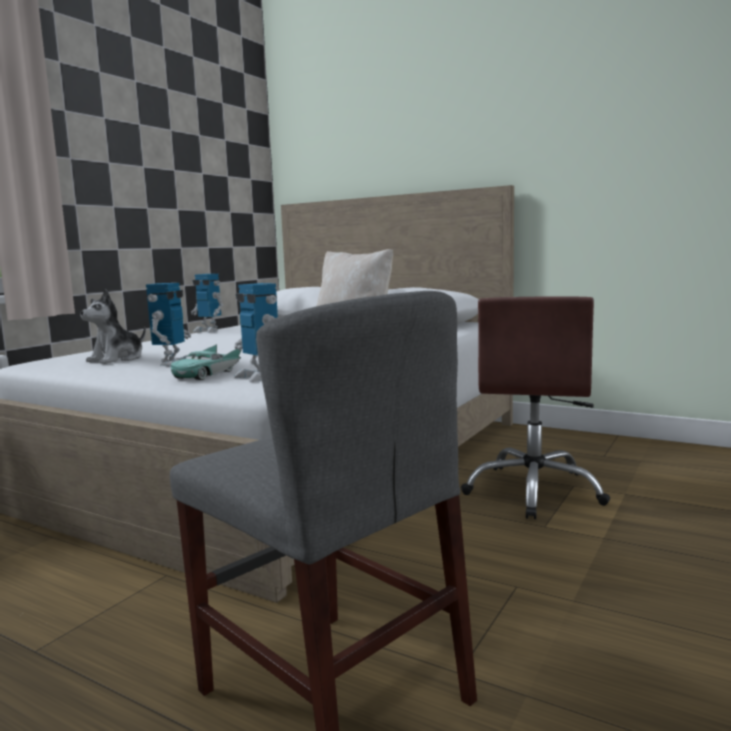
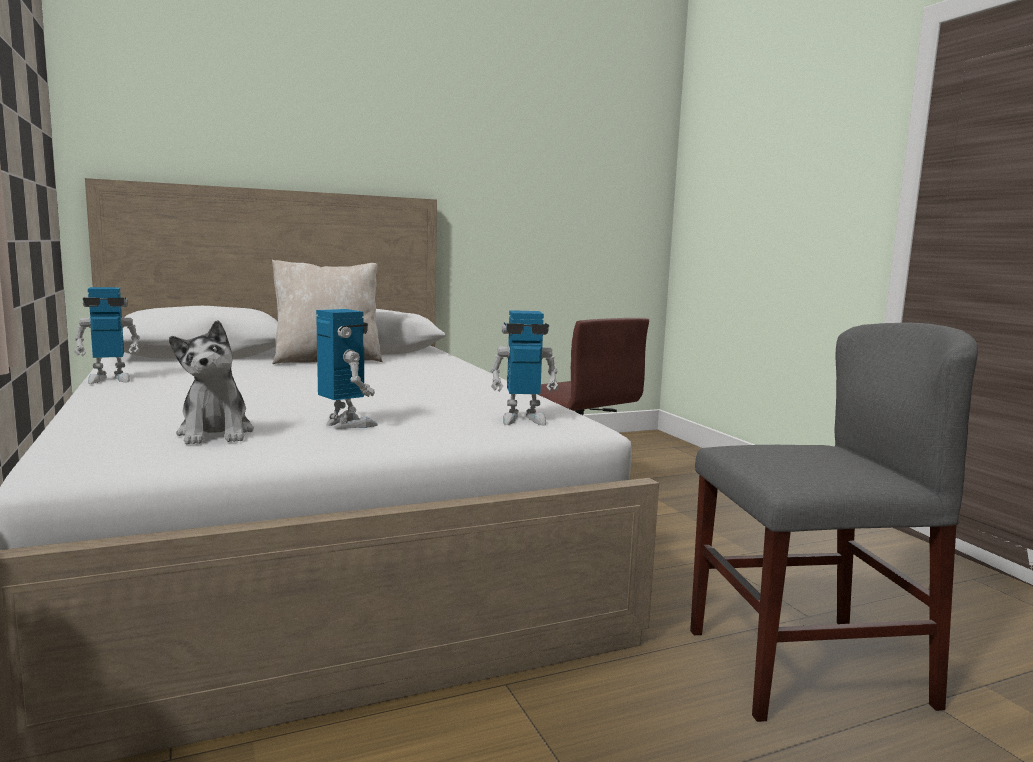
camera: 55 degrees left, 0 degrees up
(208, 373) = (456, 426): turquoise toy car -> none

